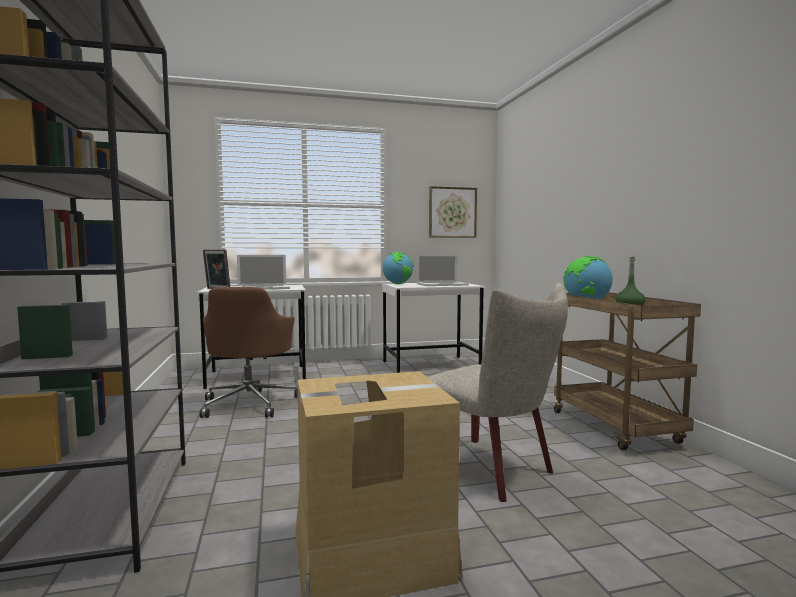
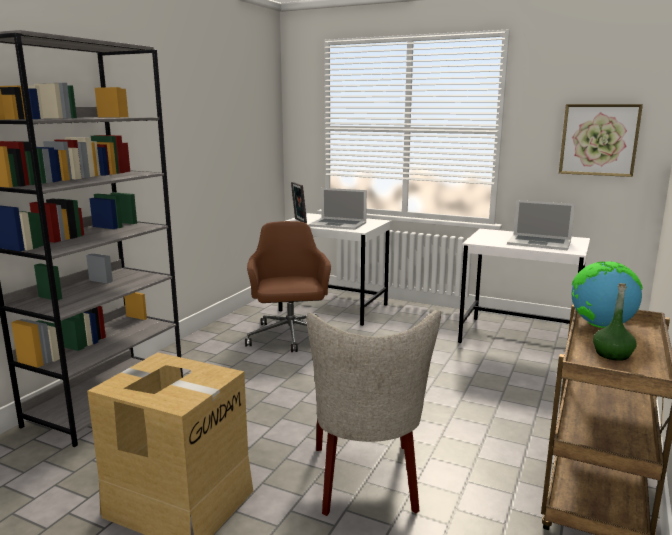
camera: 40 degrees right, 10 degrees up
(250, 403) = (290, 337): brown office chair -> brown office chair turned 135 degrees clockwise
(398, 284) = (491, 233): globe -> none

